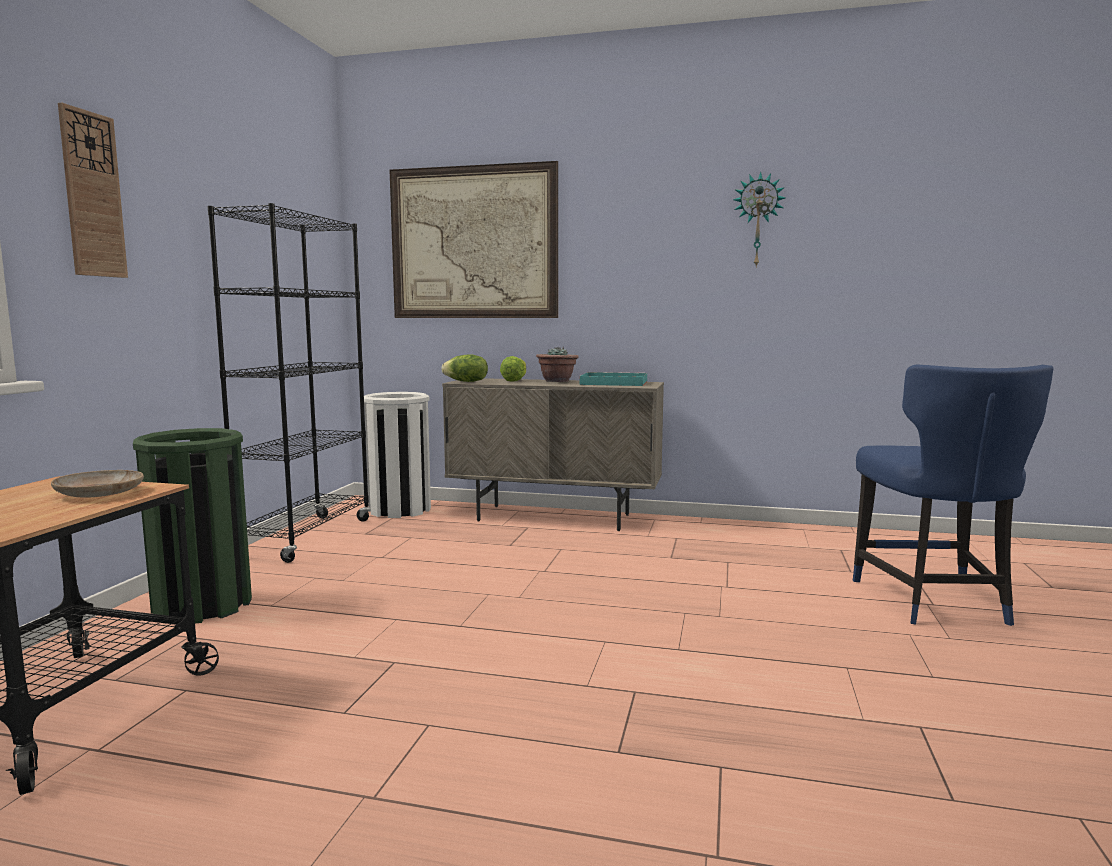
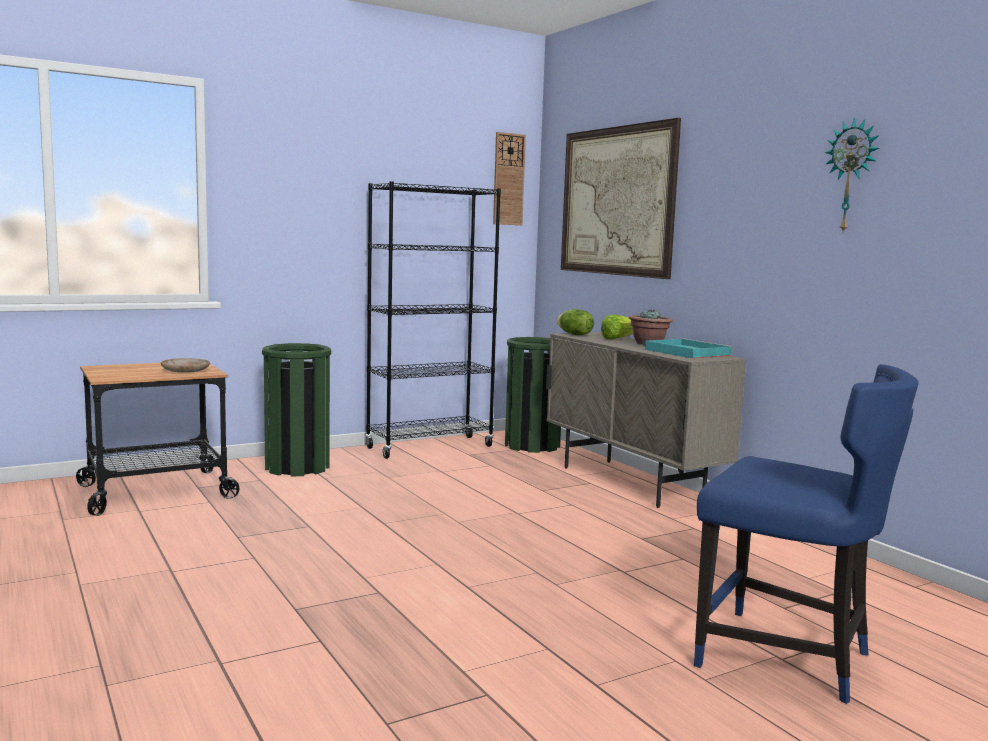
camera: 45 degrees right, 0 degrees up
(92, 195) = (275, 184): wall clock -> wall clock (508, 179)
(400, 509) = (532, 445): white trash can -> green trash can
(933, 602) = (787, 658): blue chair -> blue chair turned 105 degrees counterclockwise

